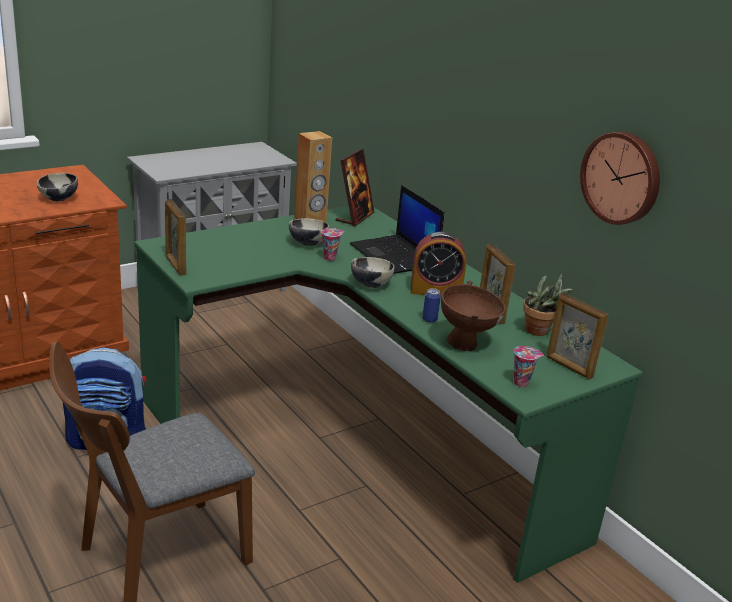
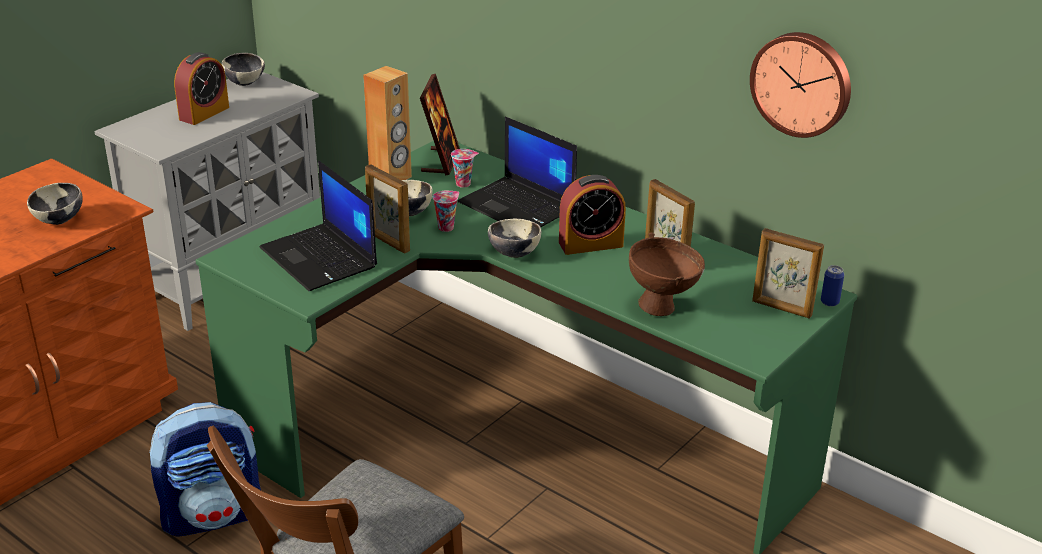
camera: 15 degrees left, 5 degrees up
(175, 266) = (271, 283): picture frame -> picture frame (388, 242)
(208, 160) = (204, 113): none -> alarm clock
(222, 258) = (320, 258): none -> laptop
(249, 148) = (245, 82): none -> bowl
(429, 319) = (605, 284): can -> can (829, 302)
(522, 383) = (744, 340): cup -> cup (464, 183)
(540, 332) = (730, 271): potted plant -> none

